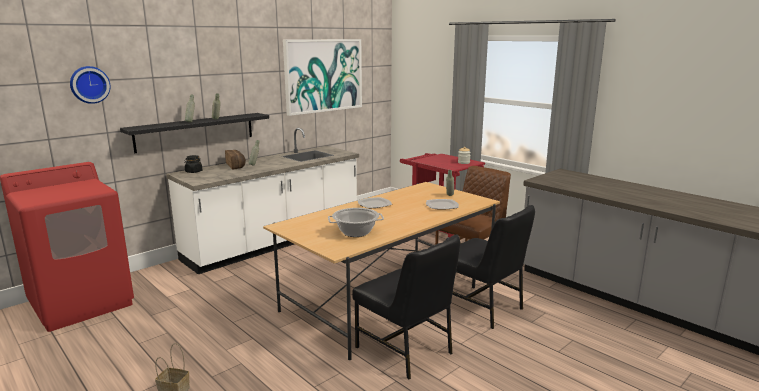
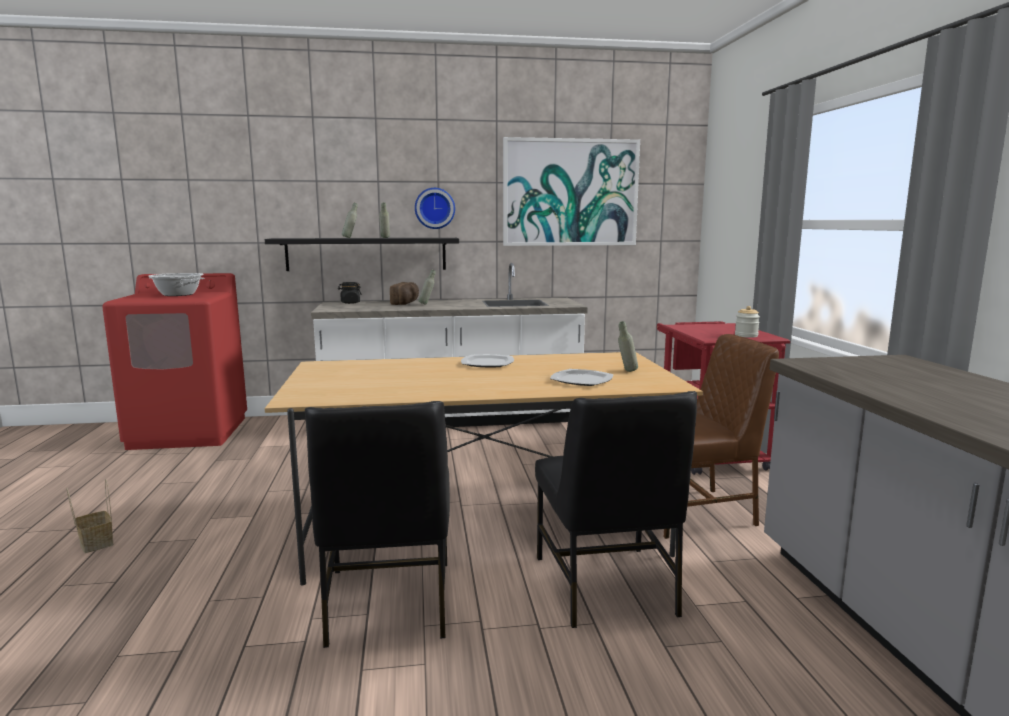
camera: 35 degrees right, 5 degrees down
(89, 84) = (240, 184): wall clock -> wall clock (434, 208)
(355, 232) = (376, 386): cooking pot -> cooking pot (178, 294)

